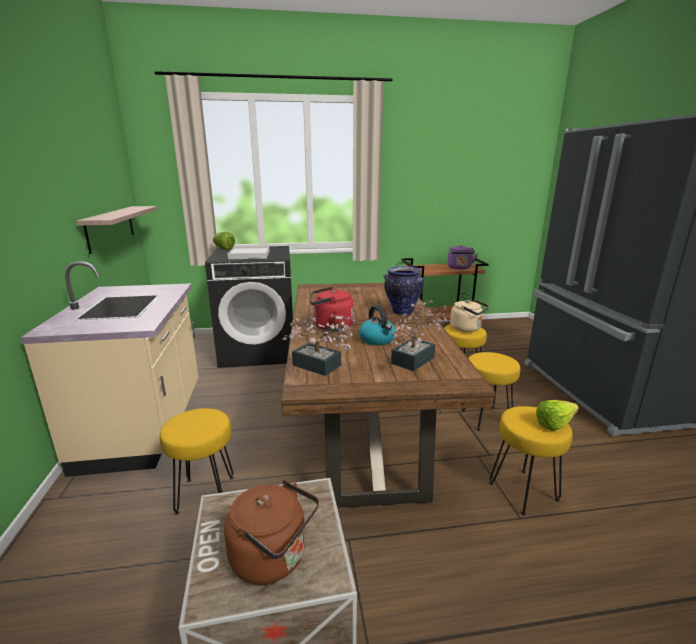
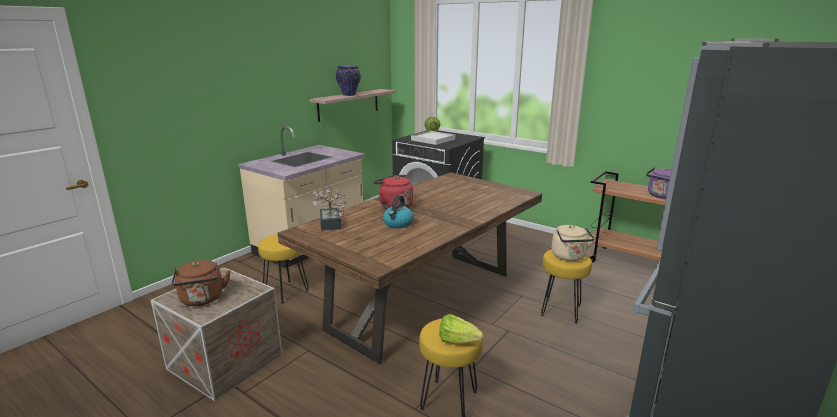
camera: 45 degrees right, 0 degrees up
(402, 312) = (465, 213): vase -> vase (349, 95)
(416, 358) = (388, 242): potted plant -> none
(486, 418) = (522, 347): yellow stool -> none

